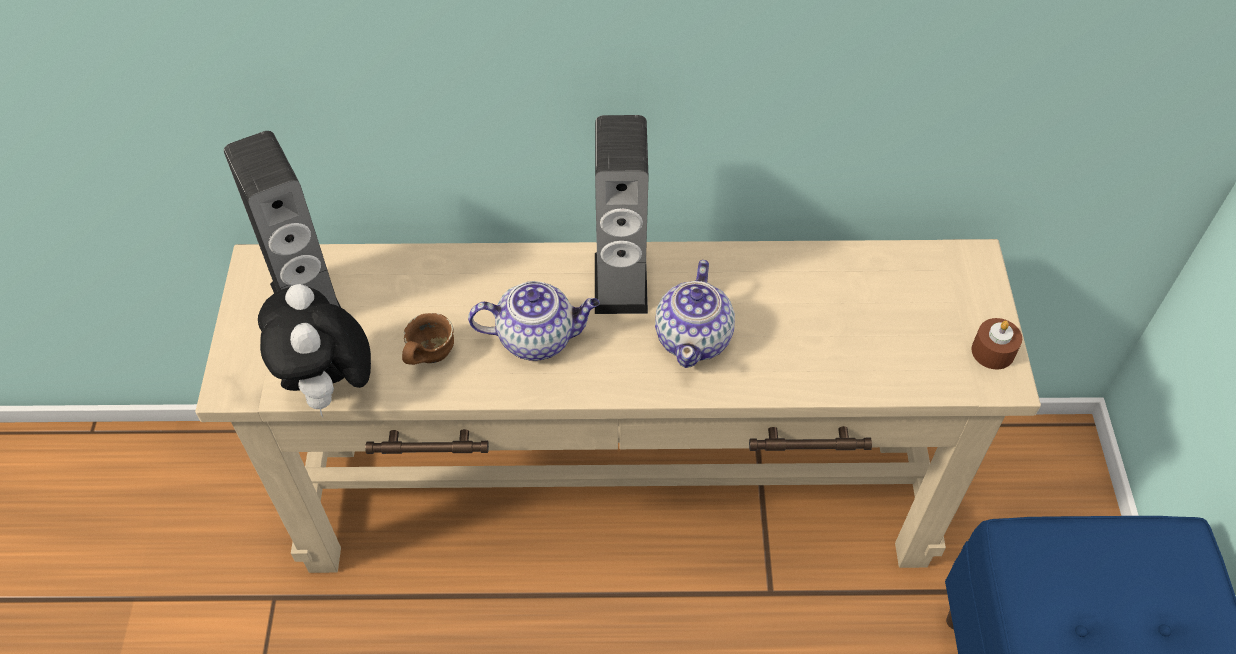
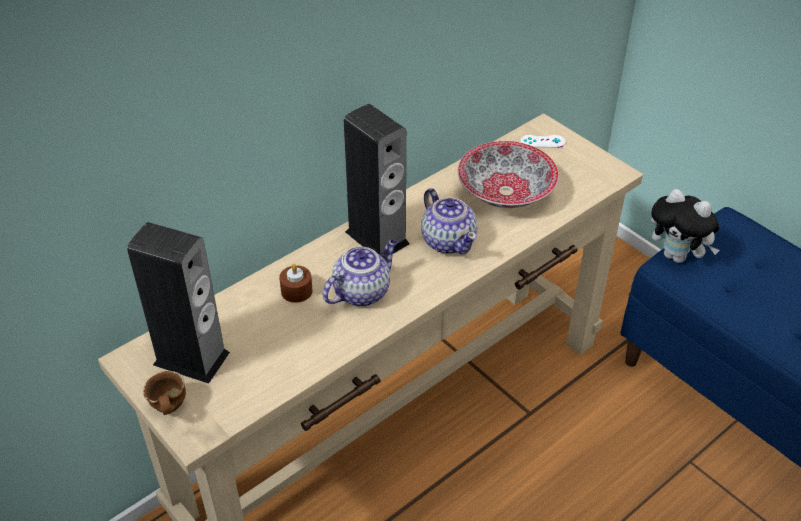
camera: 40 degrees left, 10 degrees down
(330, 389) = (265, 395): plush toy -> plush toy (677, 256)
(428, 356) = (307, 340): brown mug -> brown mug (167, 409)
(830, 318) = (506, 192): none -> bowl
(951, 278) = (542, 142): none -> white game controller
(992, 351) = (597, 163): brown candle -> brown candle (296, 291)

